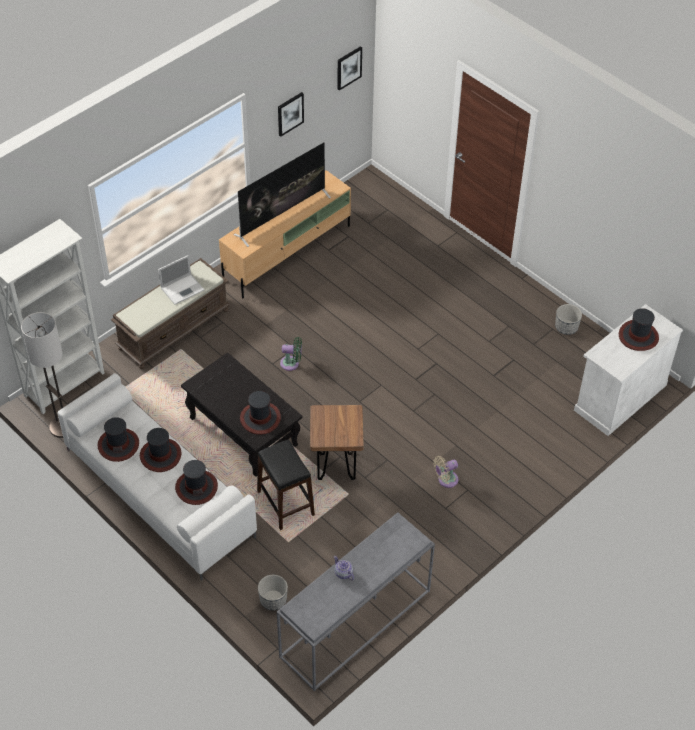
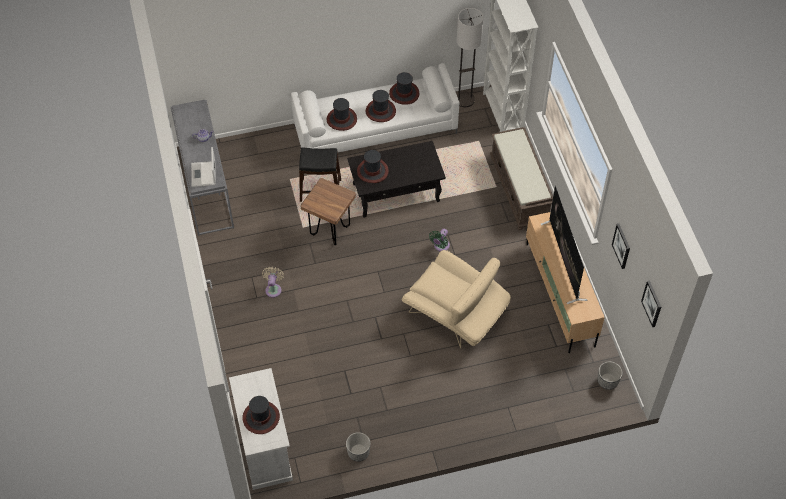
camera: 120 degrees right, 5 degrees up
(183, 288) = (525, 175): laptop -> laptop (203, 174)
(273, 600) = (254, 154): planter -> planter (607, 381)
(366, 318) = (456, 315): none -> beige armchair

